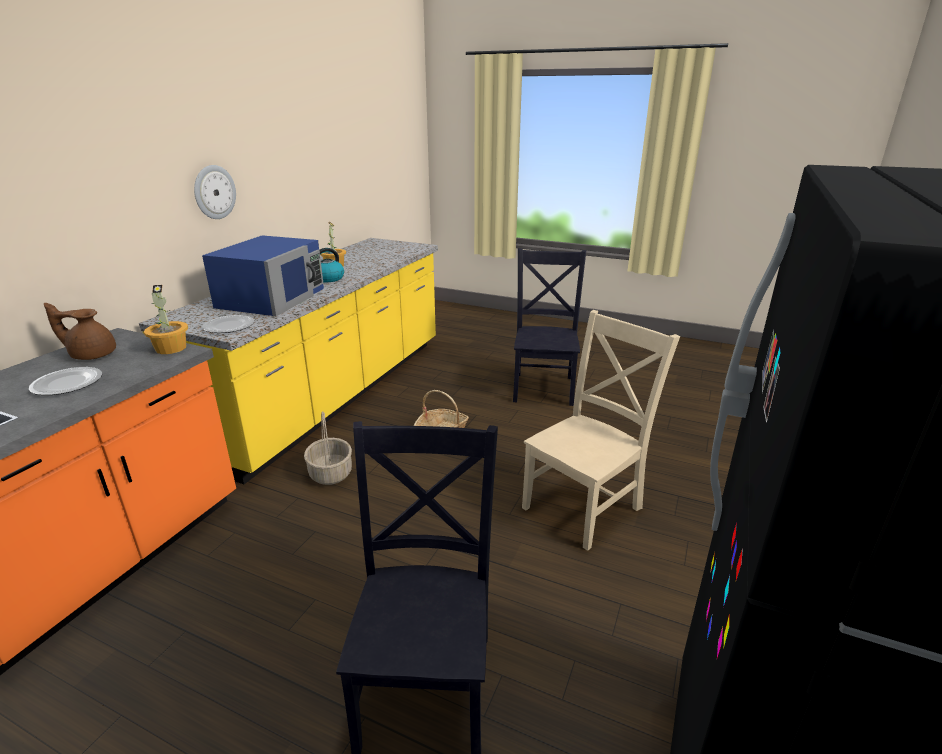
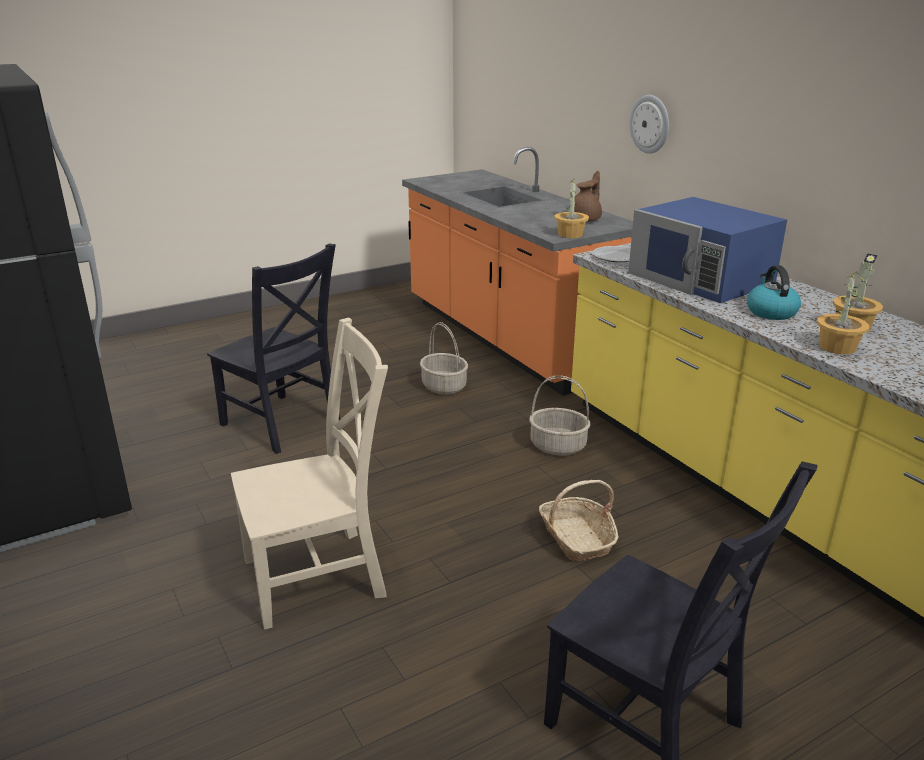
camera: 125 degrees right, 0 degrees up
(68, 383) = (535, 214): plate -> none
(214, 192) = (792, 148): wall clock -> wall clock (650, 124)
(240, 590) = (444, 386): none -> basket
(369, 266) = (838, 347): none -> potted plant
(585, 506) = (321, 576): beige chair -> beige chair turned 105 degrees counterclockwise

